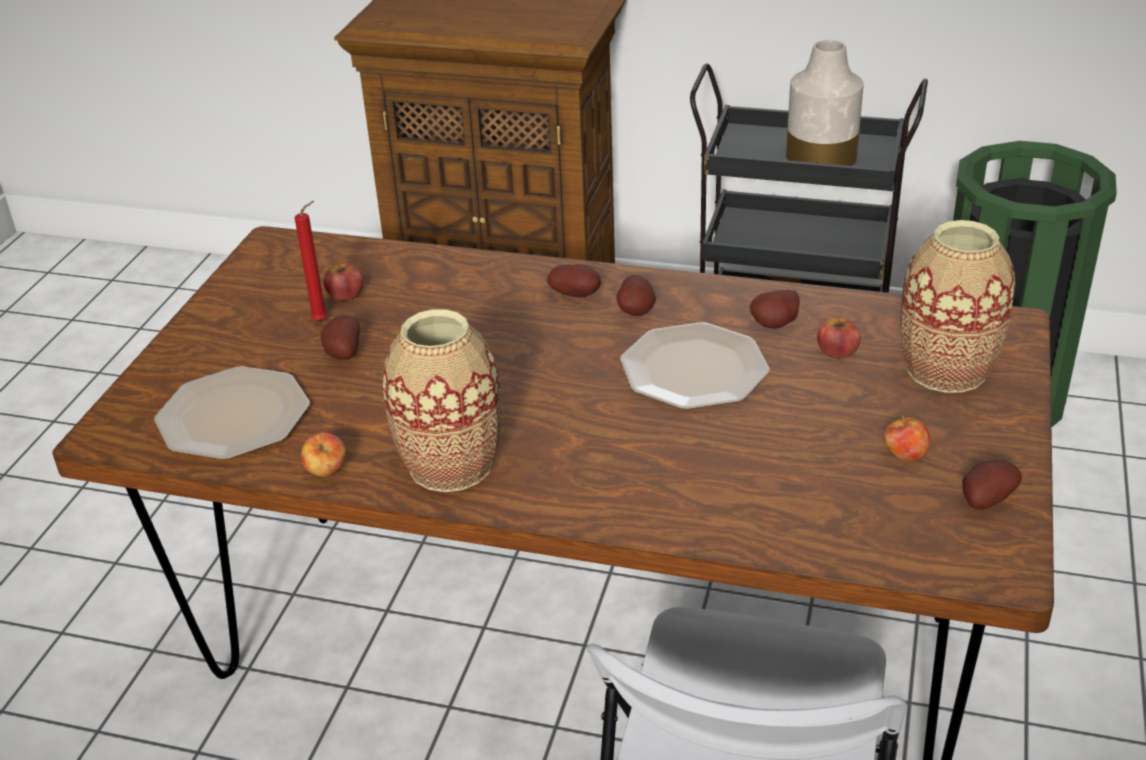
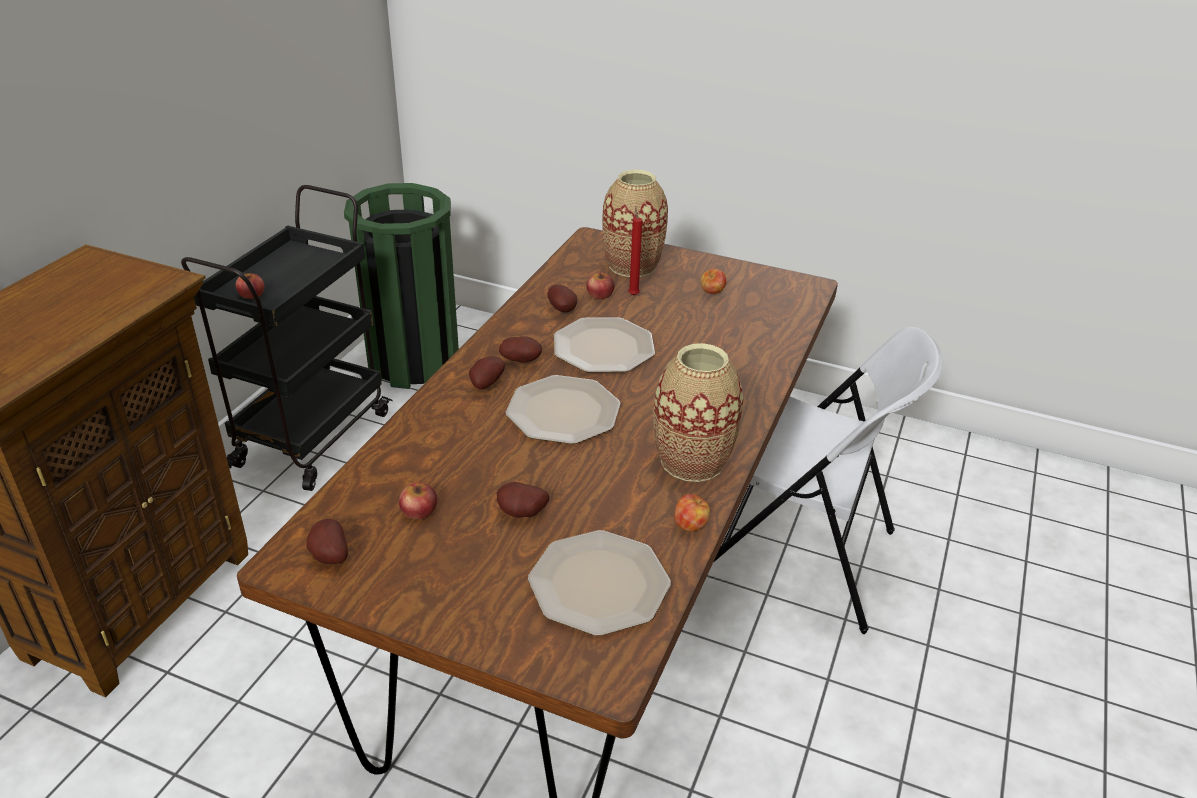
camera: 85 degrees left, 0 degrees up
(323, 320) = (460, 526): red candle -> red candle (633, 294)
(536, 356) = (563, 411): none -> plate
(757, 144) = (251, 294): none -> apple
(822, 156) = (295, 272): beige vase -> none
(984, 500) = (754, 279): potato -> potato (328, 556)

